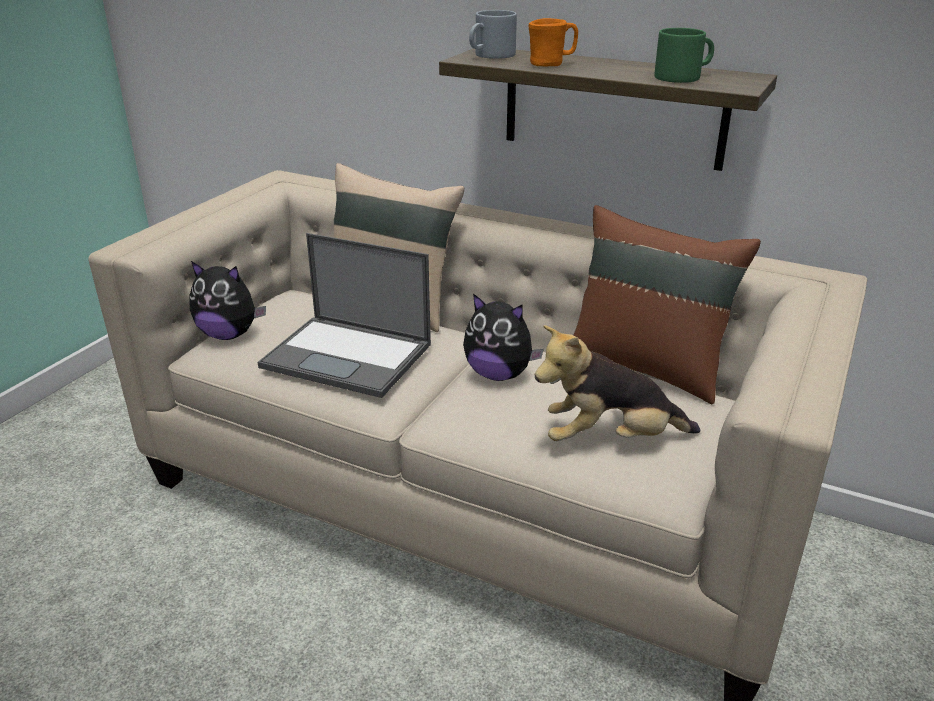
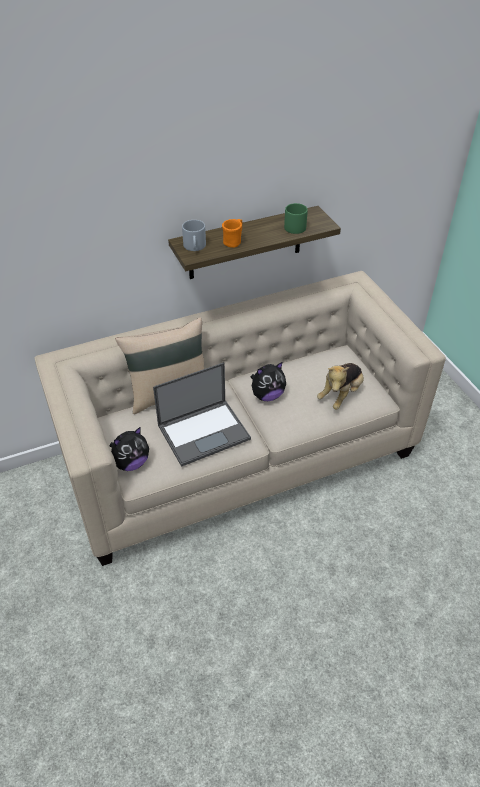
camera: 50 degrees left, 15 degrees up
(646, 367) = (305, 353): brown pillow -> none

